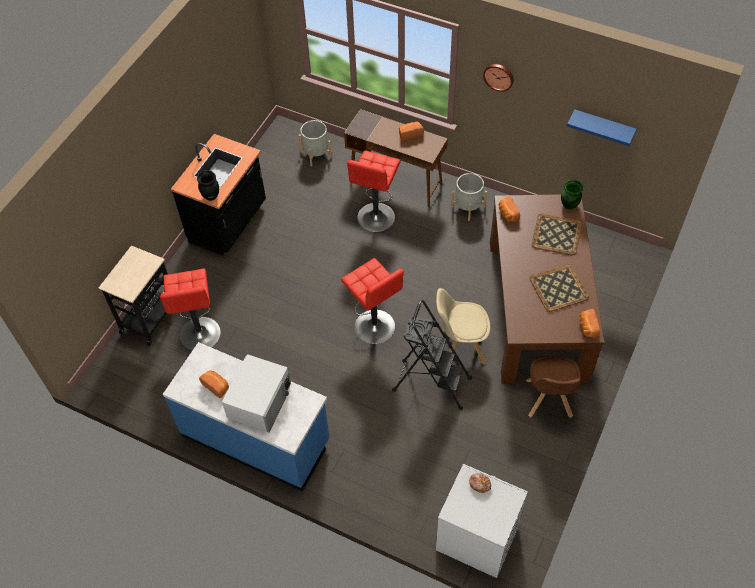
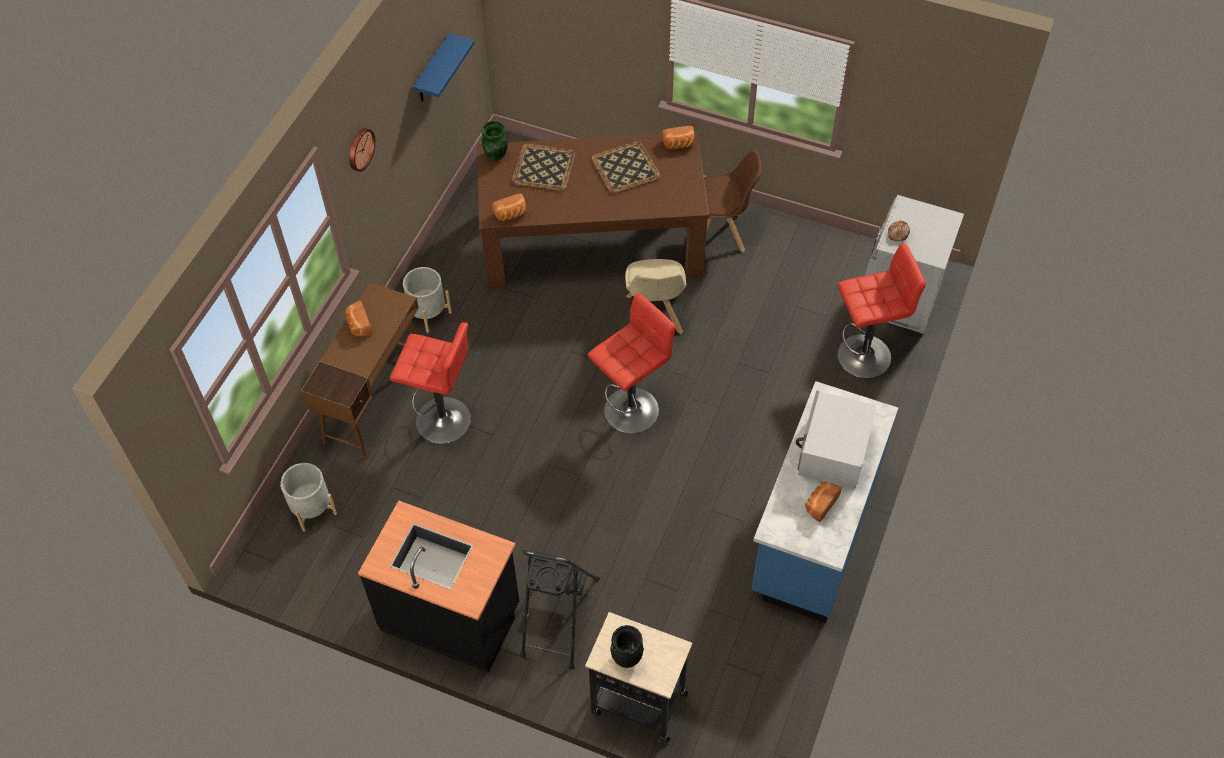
camera: 95 degrees left, 0 degrees up
(199, 334) = (660, 627): red stool -> red stool (865, 356)
(210, 196) = (493, 556): black vase -> black vase (626, 658)
(260, 400) = (833, 451): white microwave -> white microwave turned 90 degrees counterclockwise
(430, 383) = (711, 346): step ladder -> step ladder (559, 617)

